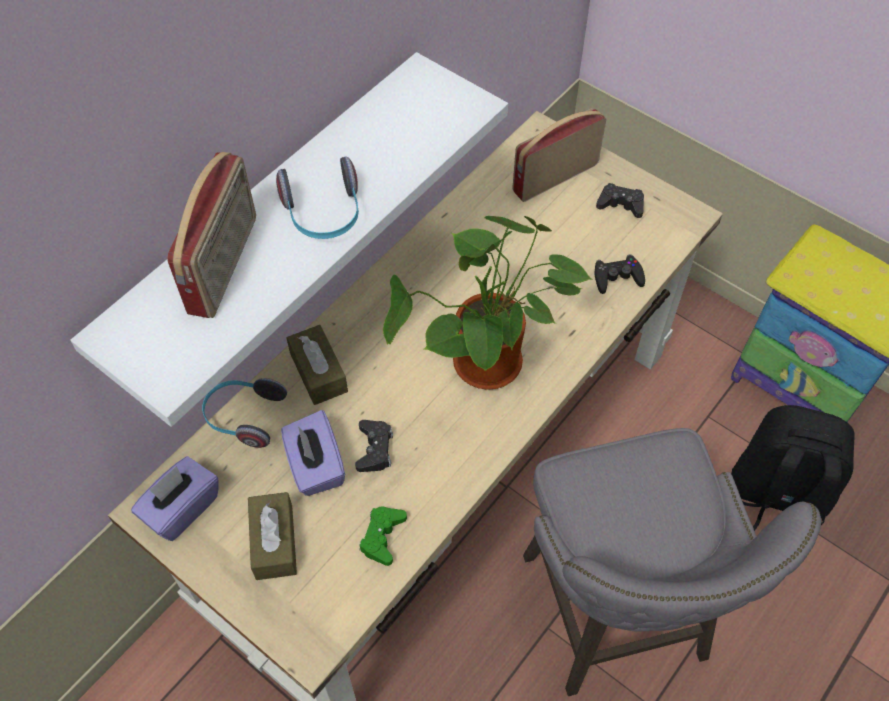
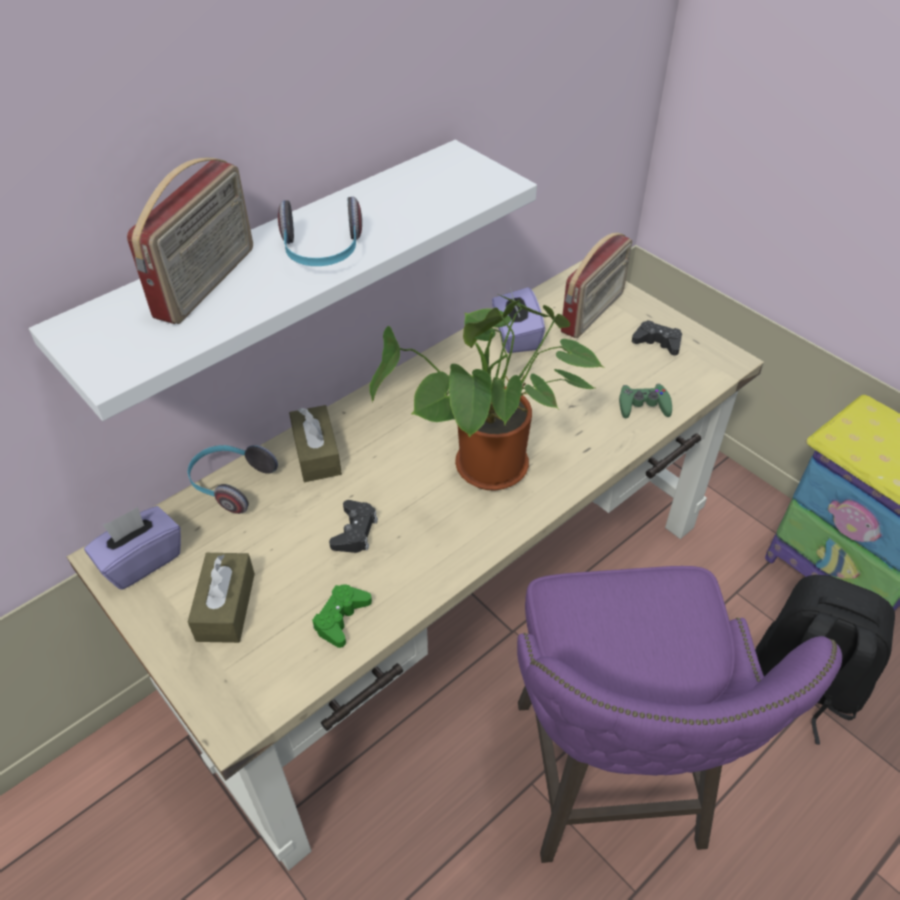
camera: 10 degrees right, 10 degrees down
(315, 466) = (289, 539): purple tissue box -> purple tissue box (516, 336)
(554, 177) = (593, 313): radio -> radio turned 150 degrees clockwise
(616, 616) = (609, 783): grey stool -> purple stool
(617, 277) = (643, 405): black game controller -> green game controller

